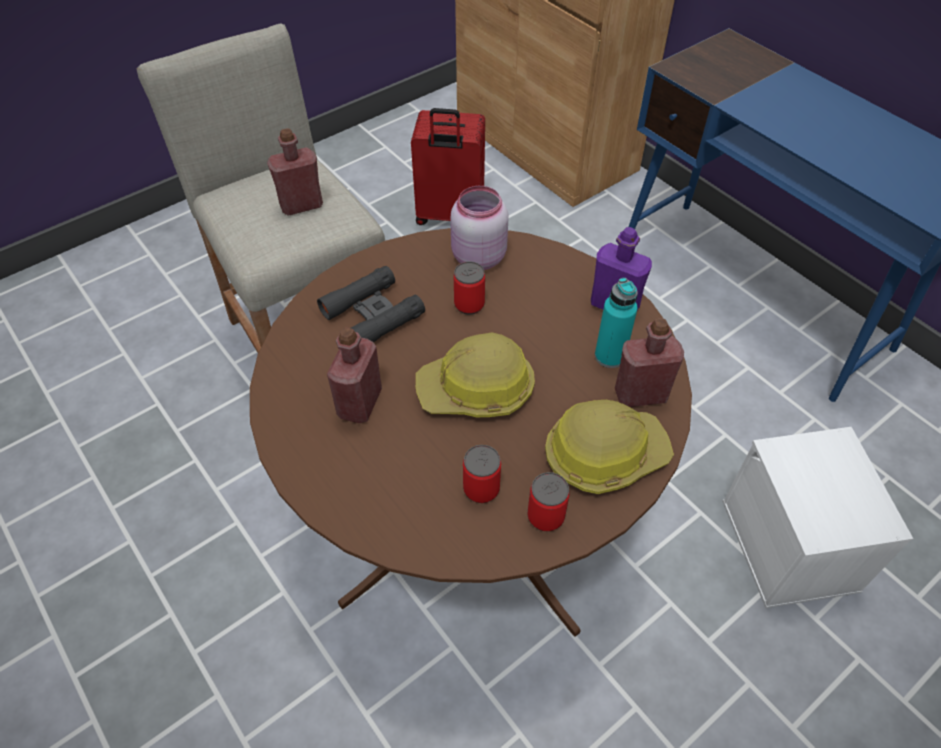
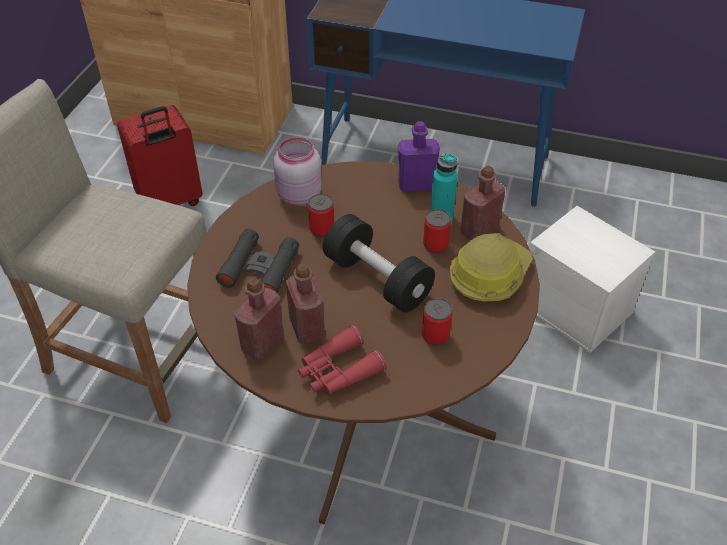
camera: 35 degrees left, 5 degrees down
(301, 205) = (124, 221): red bottle -> red bottle (262, 343)
(348, 467) = (338, 371): none -> red binoculars
(477, 390) = (377, 279): hard hat -> black dumbbell
(545, 516) = (487, 329): can -> can (435, 245)

